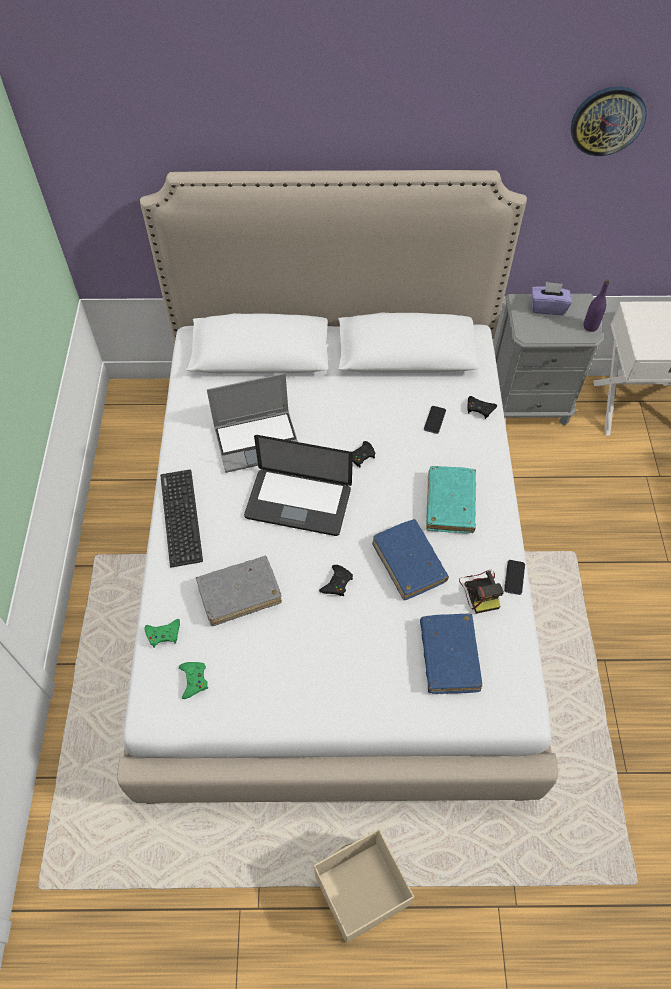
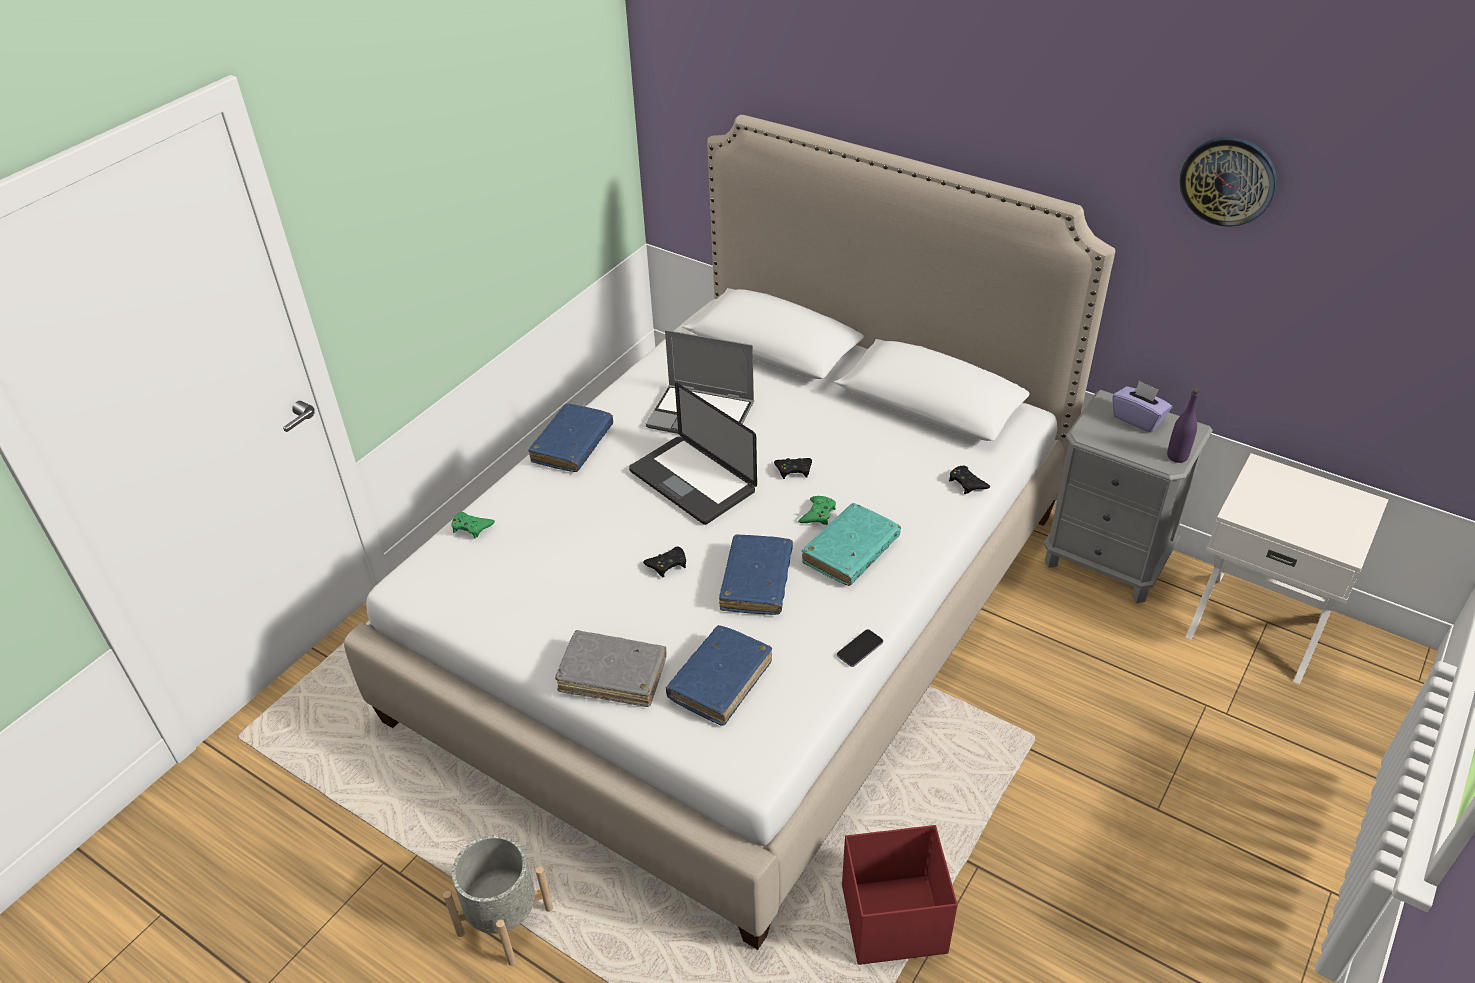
camera: 35 degrees right, 15 degrees down
(181, 517) = (572, 445): keyboard -> blue book
(194, 680) = (462, 574): green game controller -> green game controller (818, 514)
(239, 594) = (566, 527): grey book -> grey book (613, 675)
(359, 891) = (505, 921): beige storage box -> grey planter
(434, 420) = (905, 472): phone -> none
(480, 591) = (810, 642): camera -> none
(584, 726) = (891, 919): none -> red storage box

